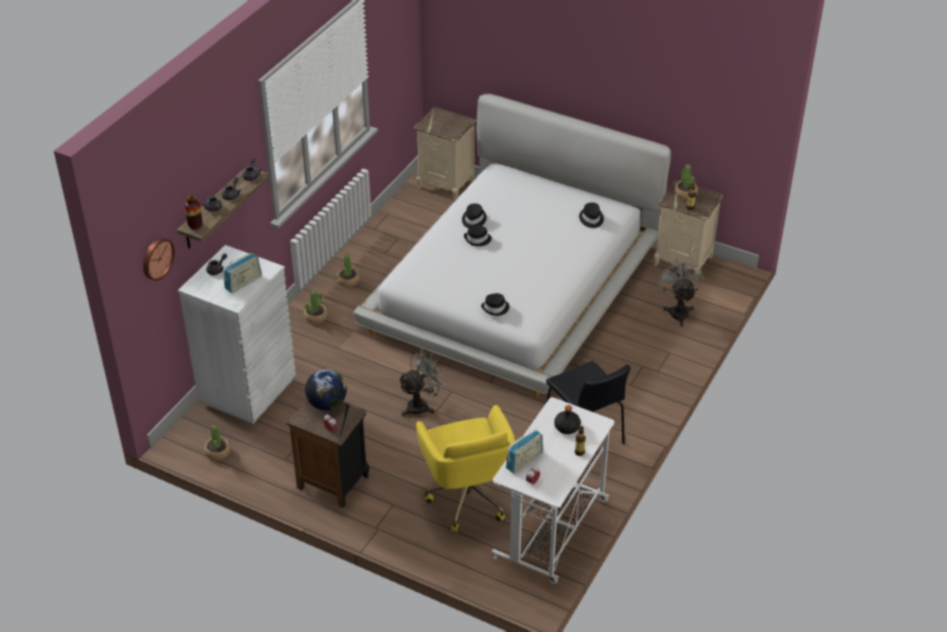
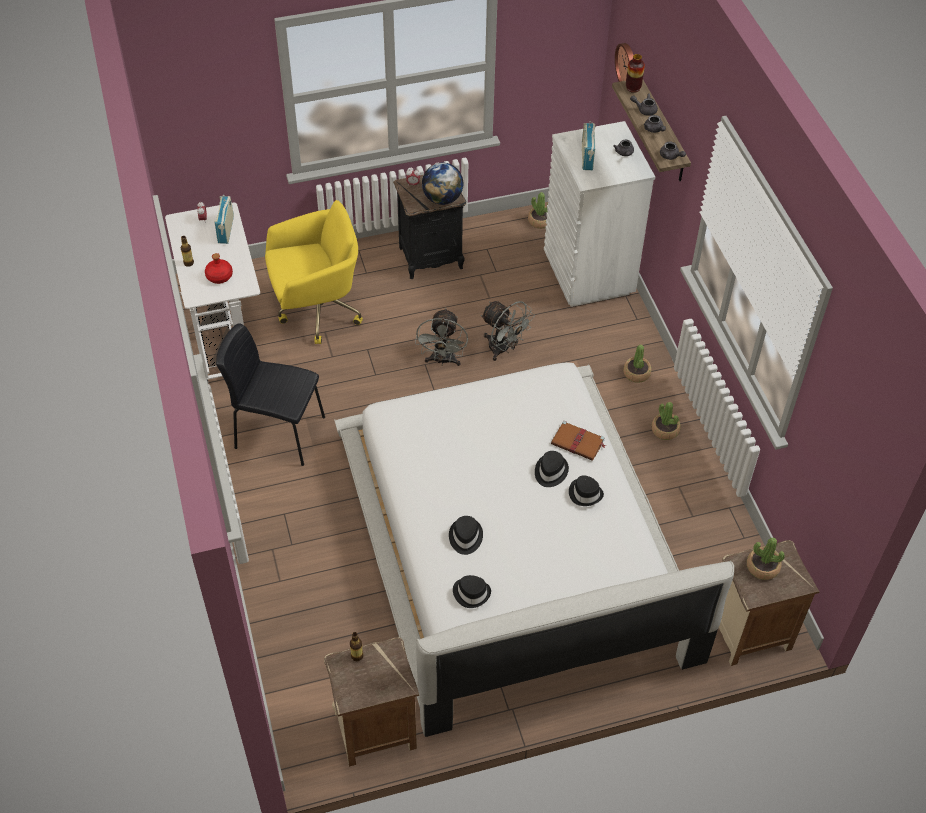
camera: 135 degrees right, 10 degrees up
(442, 242) = (578, 442): none -> brown book
(466, 498) = (317, 314): yellow office chair -> yellow office chair turned 135 degrees clockwise
(495, 308) = (439, 406): black hat -> black hat (465, 537)
(566, 427) = (219, 276): black bottle -> red bottle
(678, 311) = (317, 646): grey fan -> grey fan (503, 349)
(685, 193) = (383, 677): potted plant -> potted plant (762, 567)

